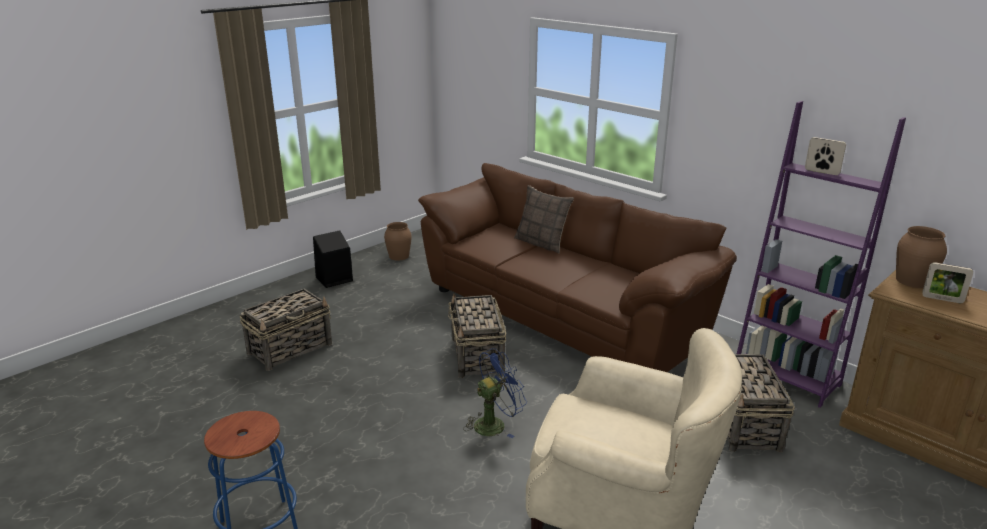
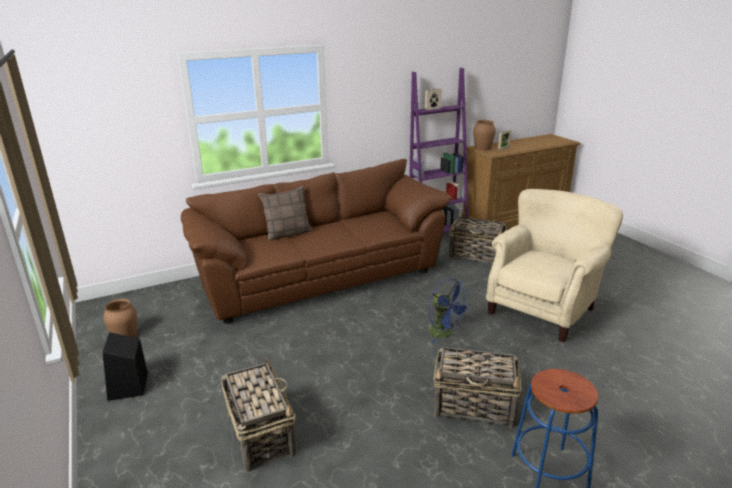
camera: 70 degrees left, 0 degrees up
(477, 356) = (352, 325): basket -> basket (474, 406)
(495, 424) = (444, 333): blue fan -> blue fan turned 150 degrees clockwise

